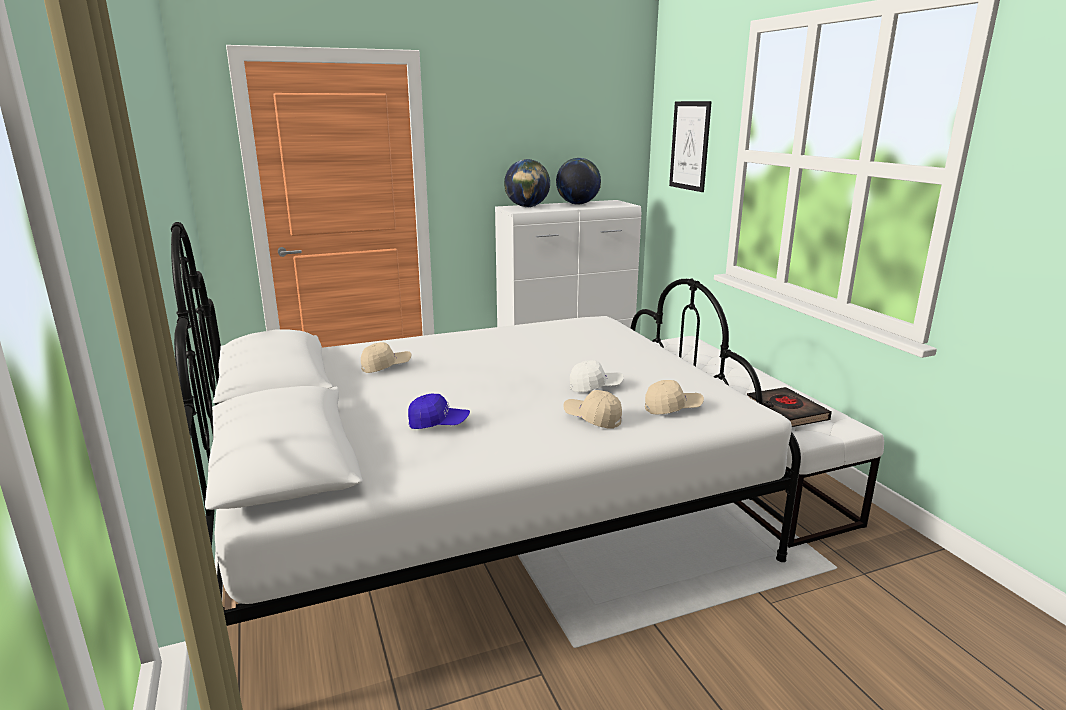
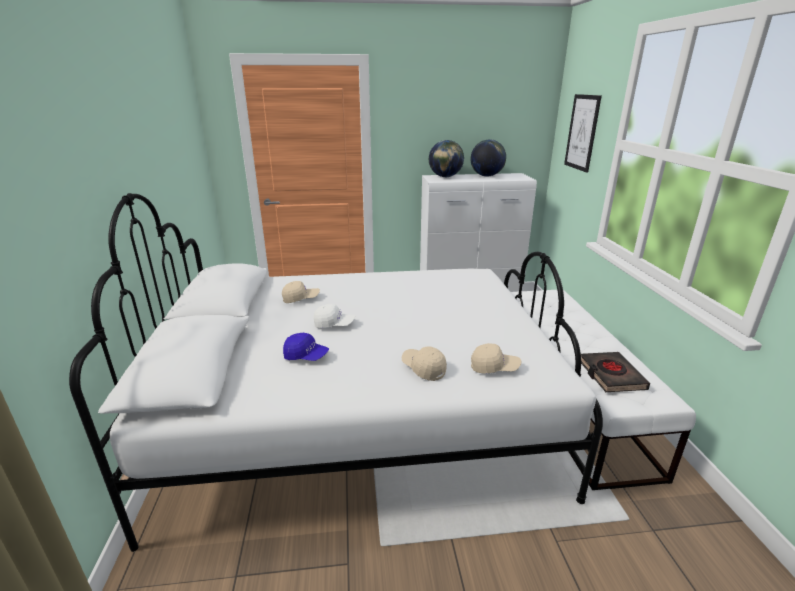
camera: 15 degrees right, 5 degrees up
(595, 387) = (442, 337): white cap -> white cap (334, 324)

